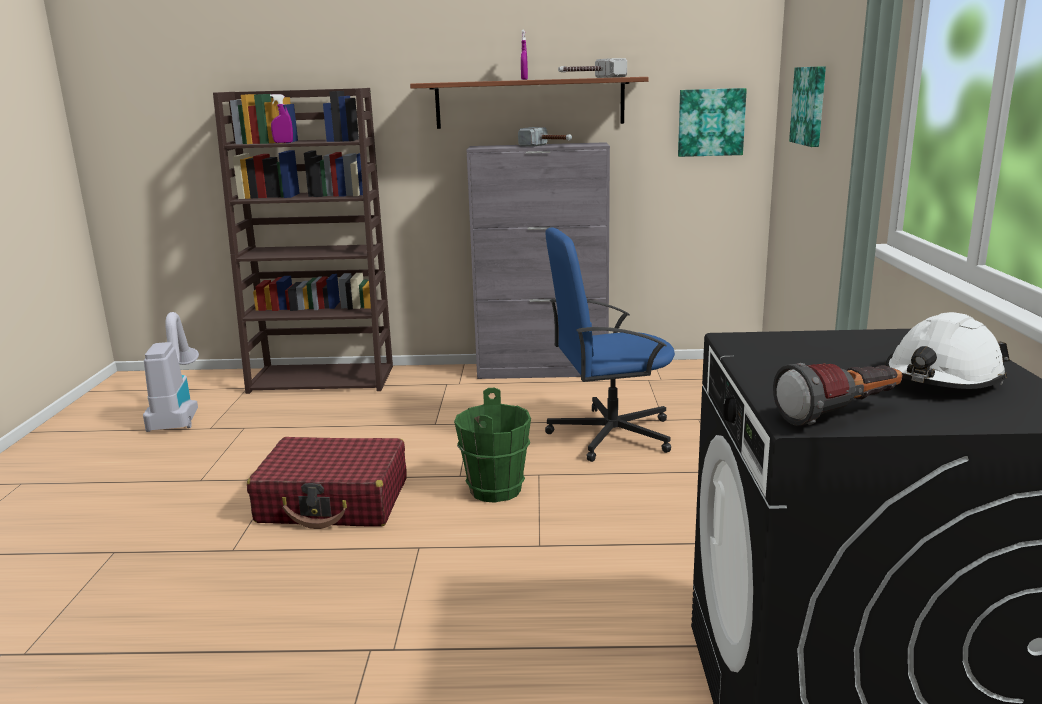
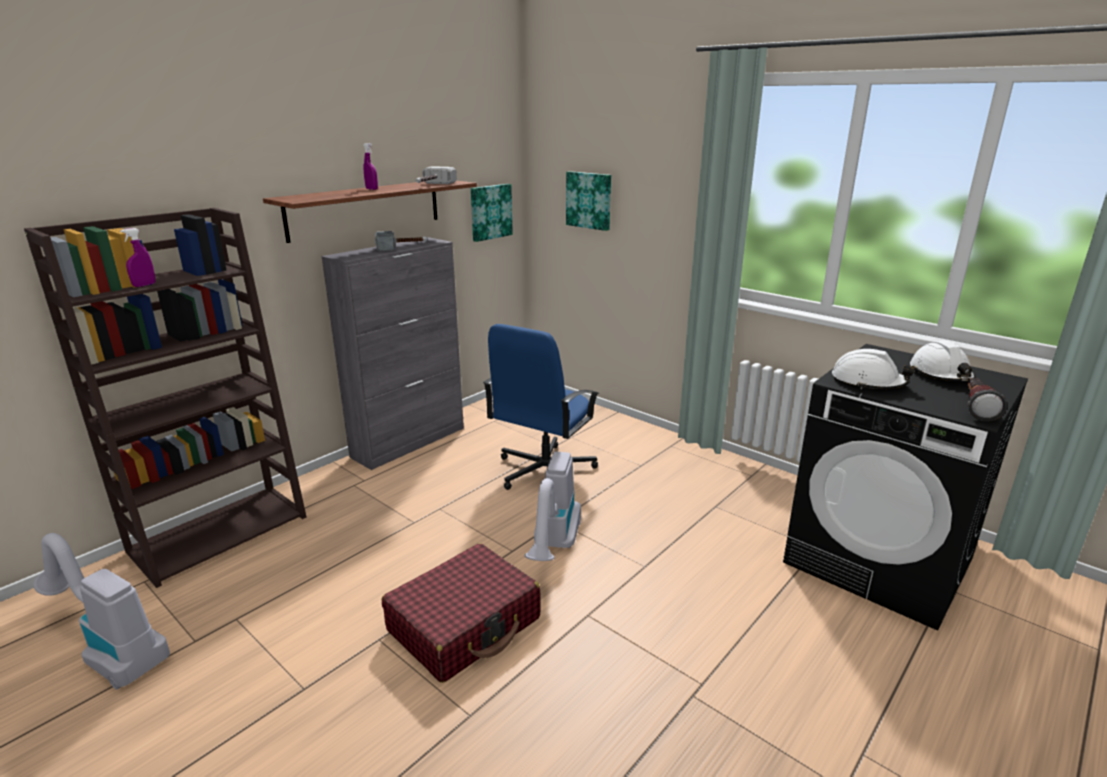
camera: 50 degrees left, 5 degrees up
(496, 490) = (554, 546): green bucket -> vacuum cleaner
(780, 351) = (867, 382): none -> white hard hat

